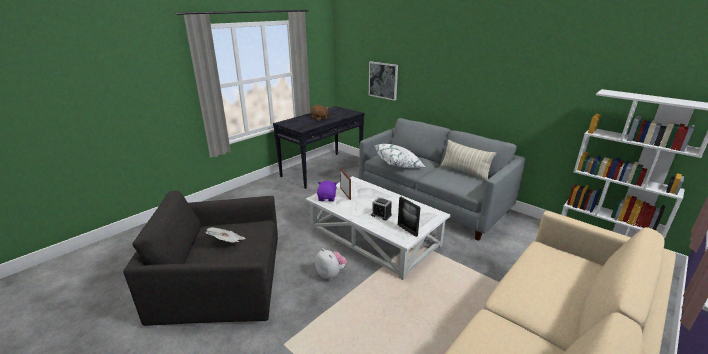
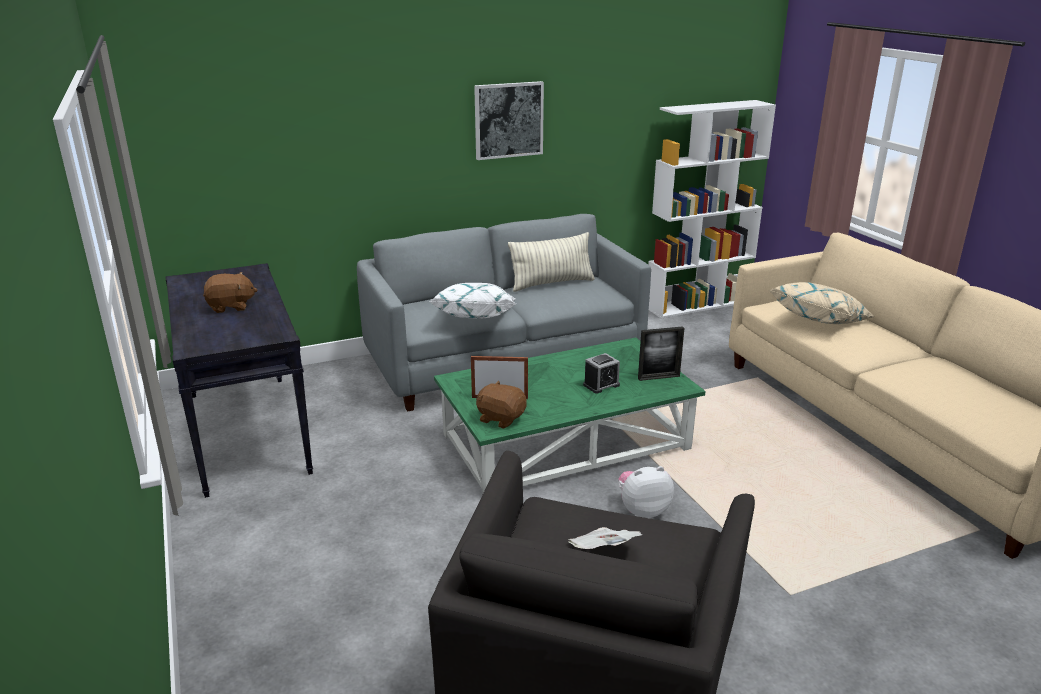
camera: 65 degrees left, 0 degrees up
(327, 198) = (501, 418): purple plush toy -> brown plush toy
(375, 237) = (566, 440): white coffee table -> green coffee table
(383, 80) = (292, 178): picture -> picture (508, 120)
(543, 273) = (820, 321): none -> beige pillow

